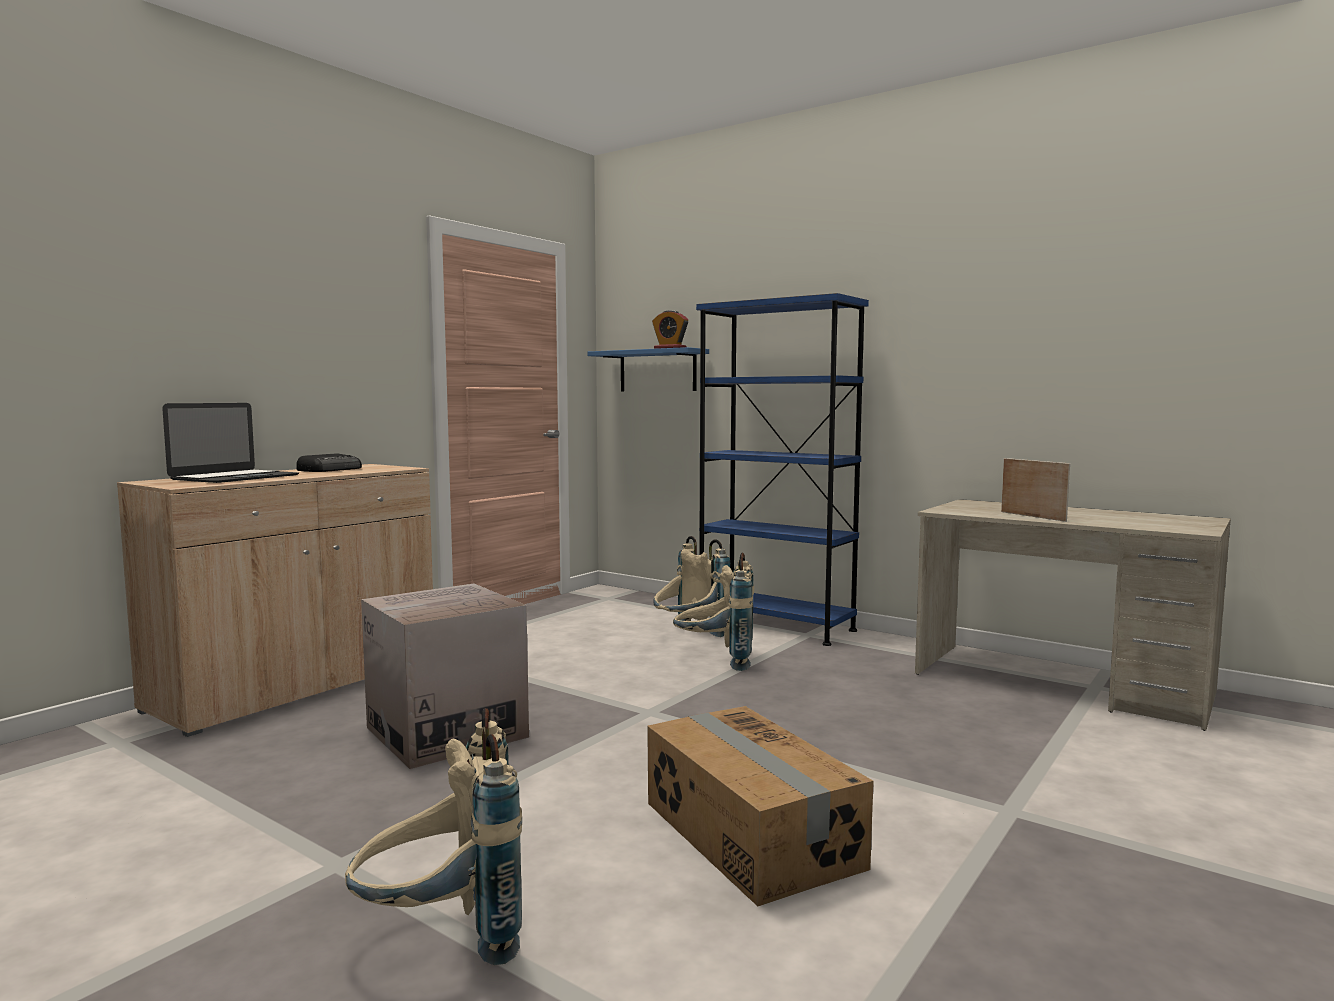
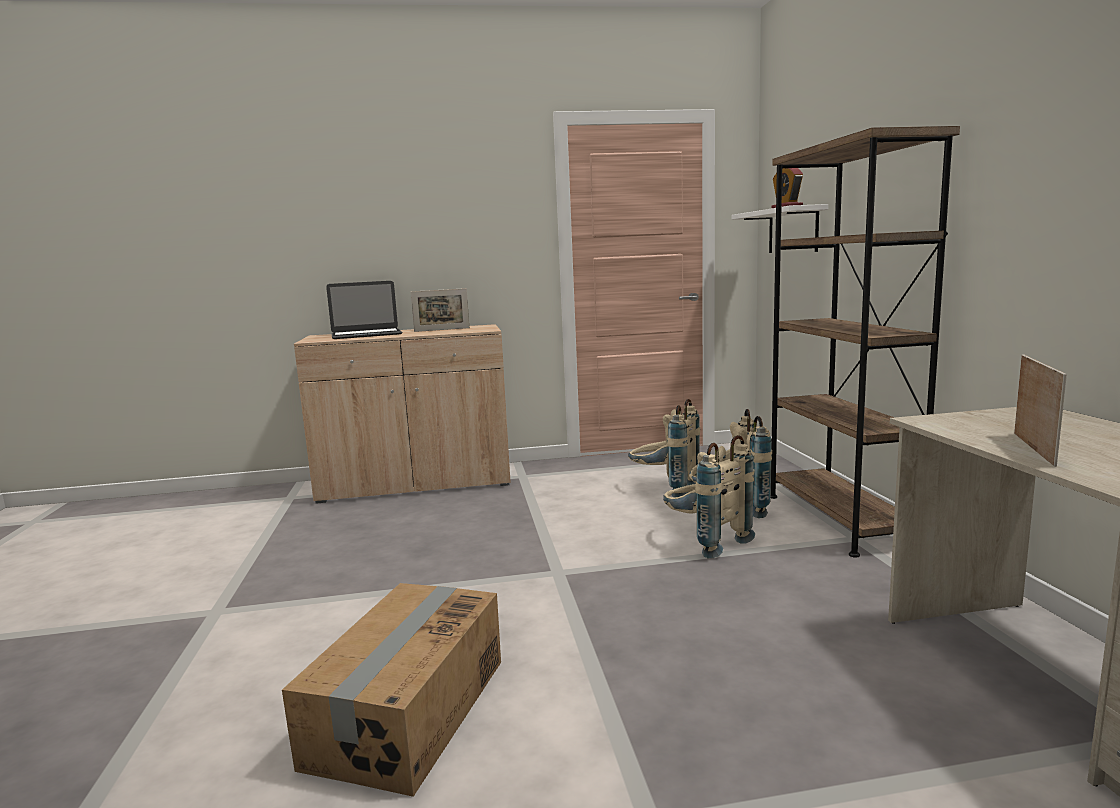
camera: 45 degrees right, 5 degrees up
(331, 470) = (442, 329): radio -> picture frame
(443, 938) = (156, 684): beige backpack -> beige backpack (664, 488)
(446, 732) = (416, 543): cardboard box -> none
(657, 371) = (793, 230): blue shelf -> white shelf
(775, 625) = (839, 519): blue bookcase -> brown bookcase

